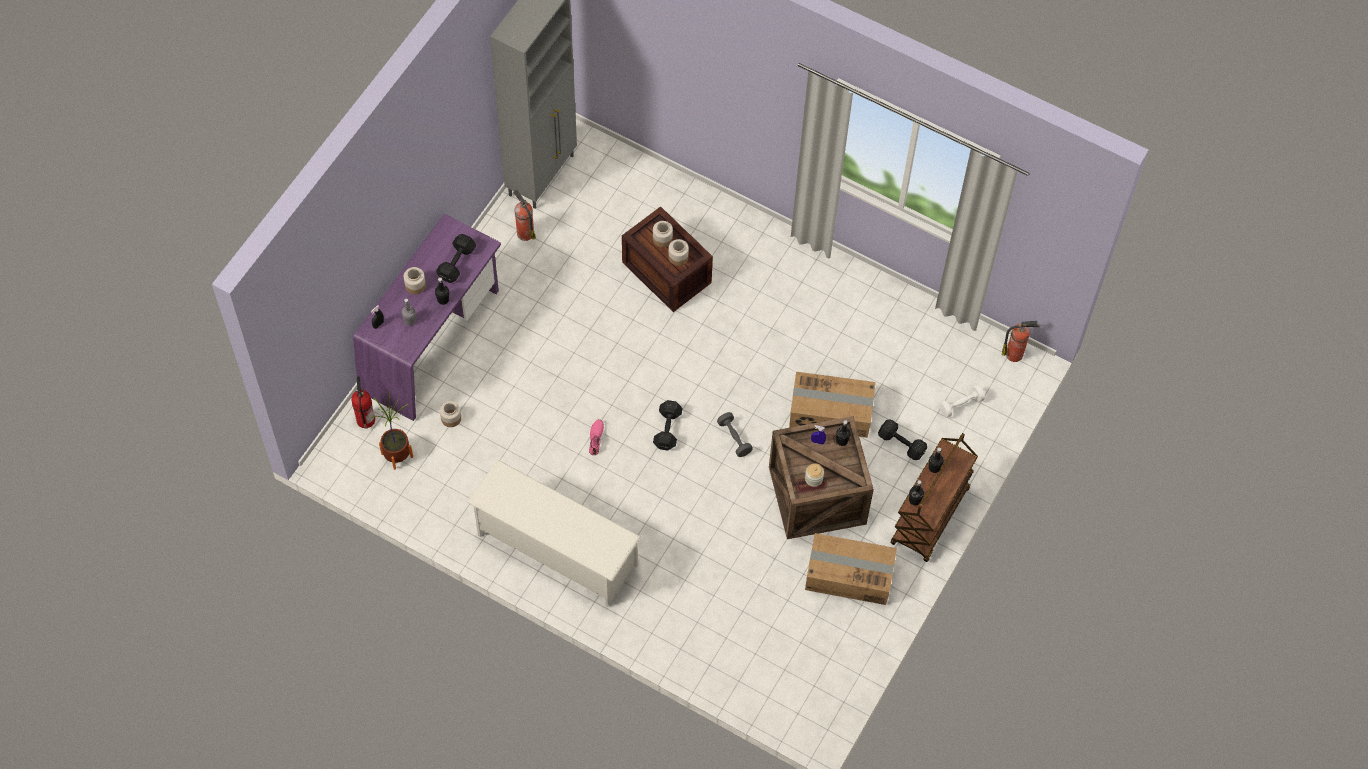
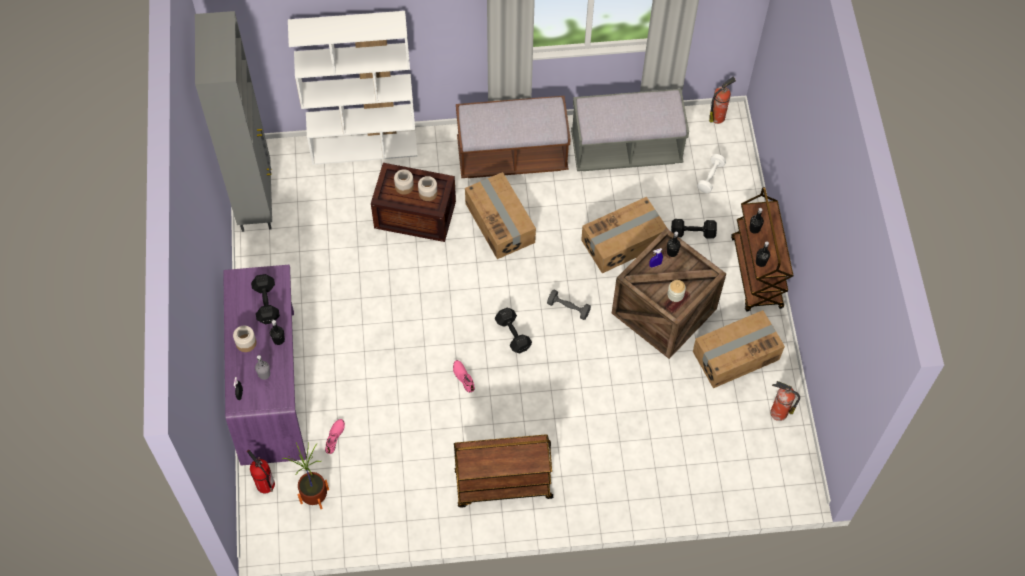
camera: 35 degrees left, 0 degrees up
(450, 418) = (335, 437): jar -> pink shoe
(524, 232) = (278, 252): fire extinguisher -> fire extinguisher (777, 412)
(556, 550) = (502, 485): white shoe rack -> brown cart
(670, 186) = (364, 147): none -> white bookcase
(735, 326) = (500, 222): none -> cardboard box
(794, 273) = (512, 156): none -> brown bench
(903, 331) = (626, 149): none -> grey bench

